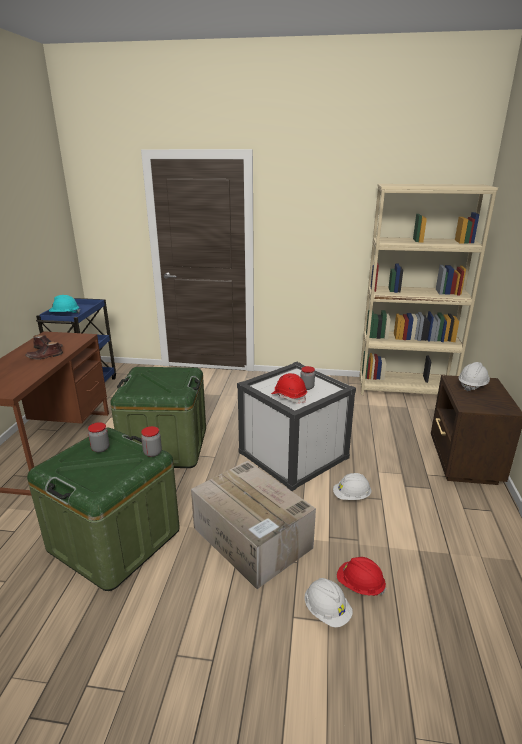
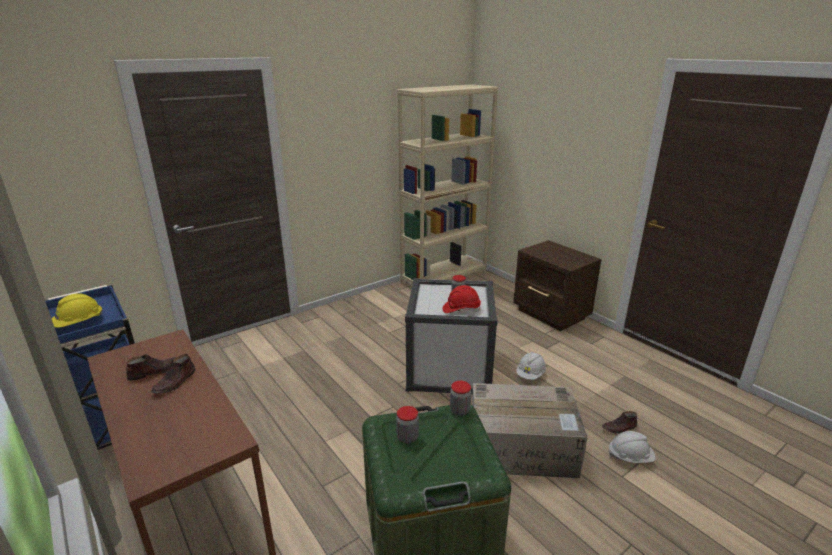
camera: 45 degrees left, 0 degrees up
(65, 314) = (79, 323): turquoise hard hat -> yellow hard hat
(165, 446) = (332, 425): green storage box -> none
(360, 585) = (619, 428): red hard hat -> brown shoe
(472, 385) = (546, 250): white hard hat -> none

